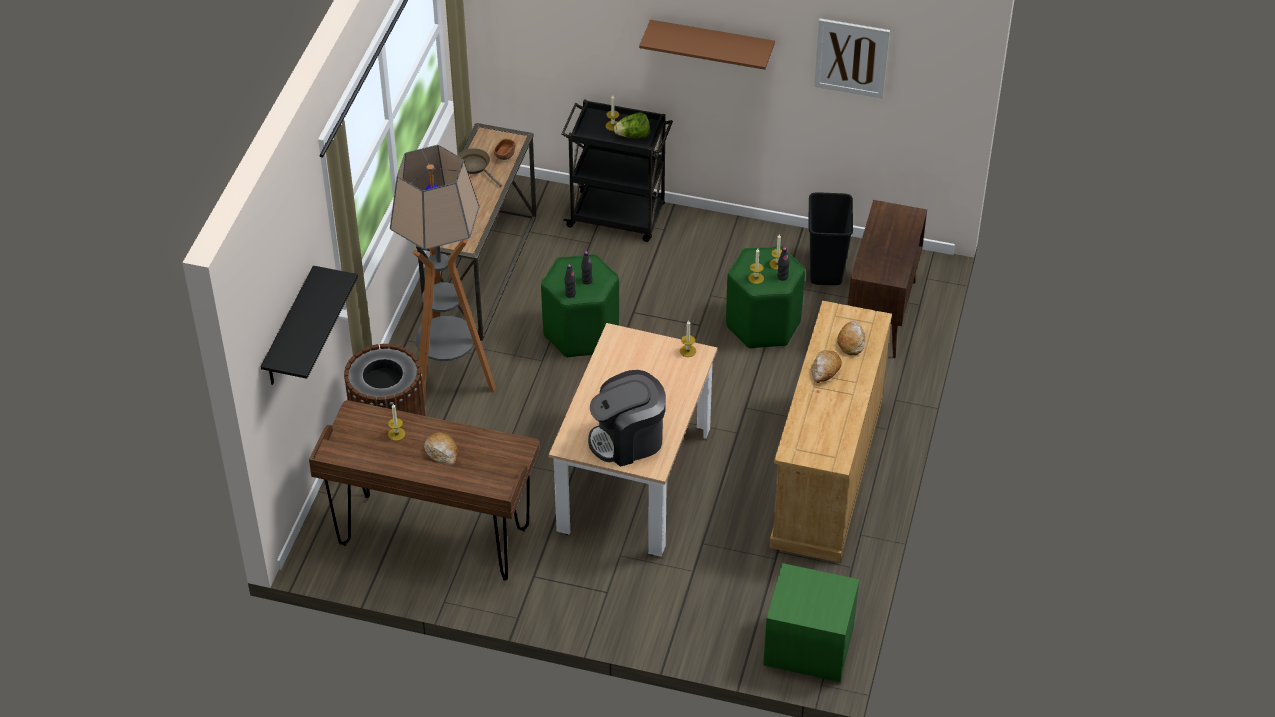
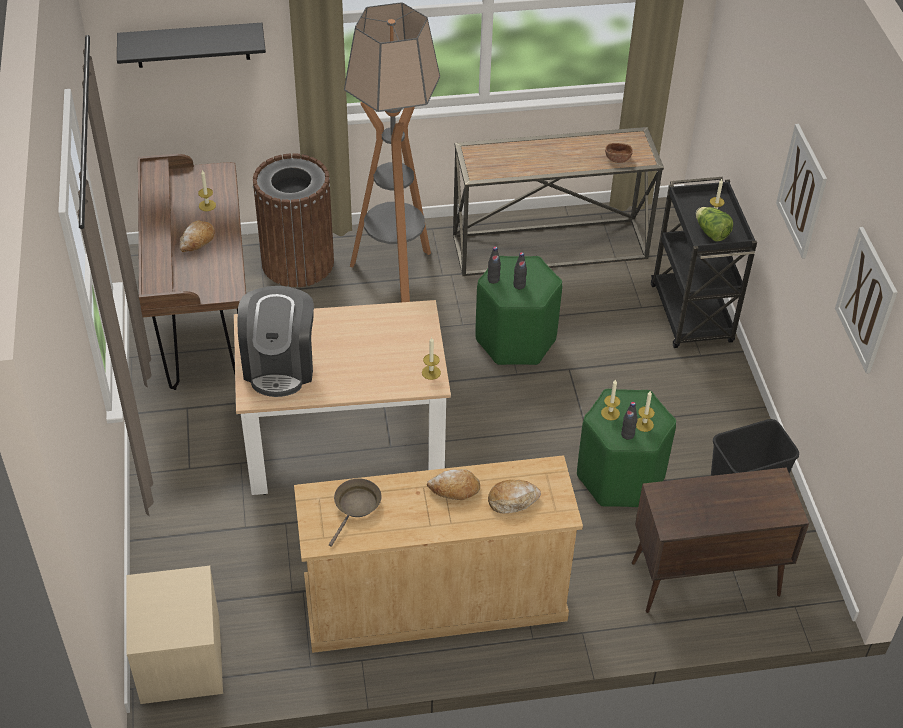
camera: 65 degrees right, 0 degrees up
(475, 167) = (586, 145): brown frying pan -> brown frying pan (356, 507)
(628, 440) = (280, 365): coffee machine -> coffee machine turned 135 degrees counterclockwise
(711, 44) = (802, 191): brown shelf -> picture
(809, 647) = (181, 660): green nightstand -> beige nightstand

